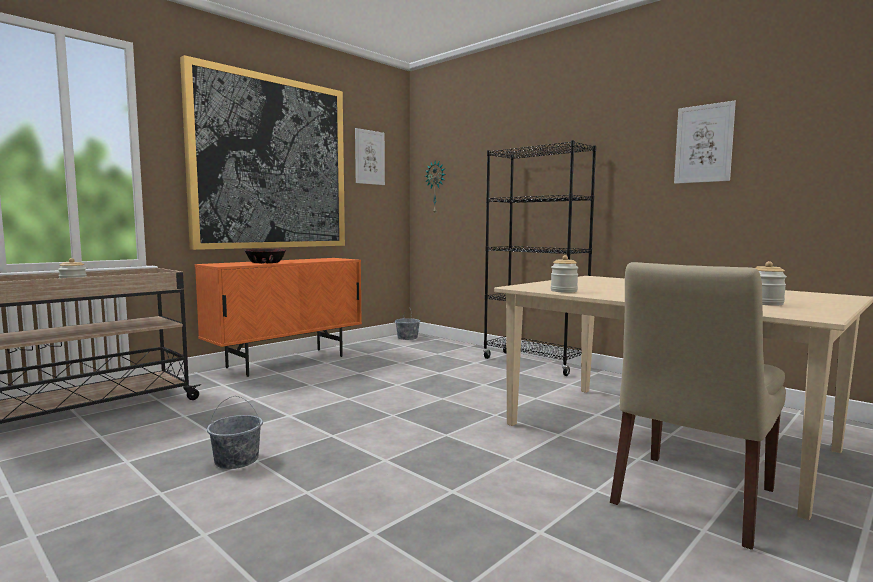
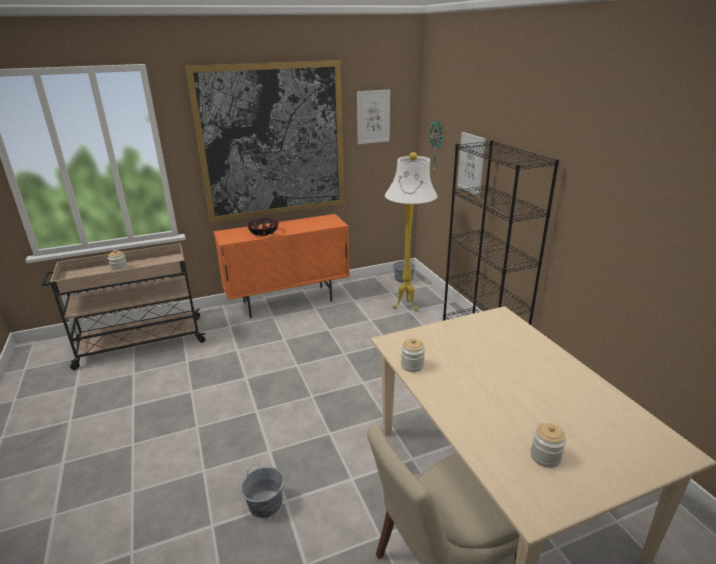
camera: 25 degrees right, 20 degrees up
(236, 460) = (186, 422): grey bucket -> grey bucket (265, 504)
(431, 351) = (407, 306): none -> white floor lamp
(703, 144) = (657, 197): picture -> picture (471, 163)

